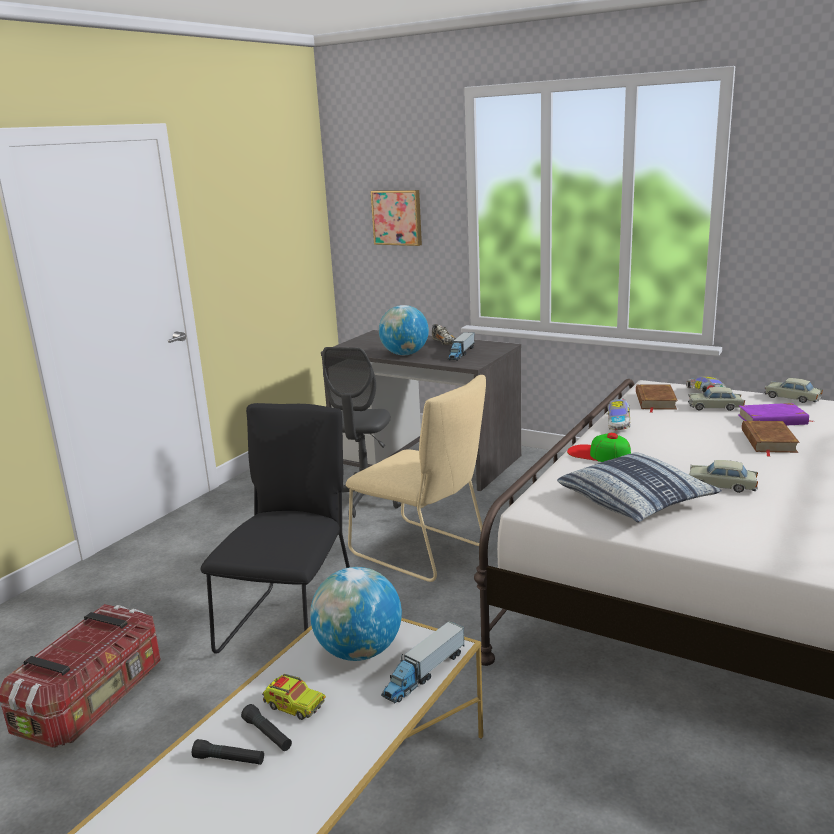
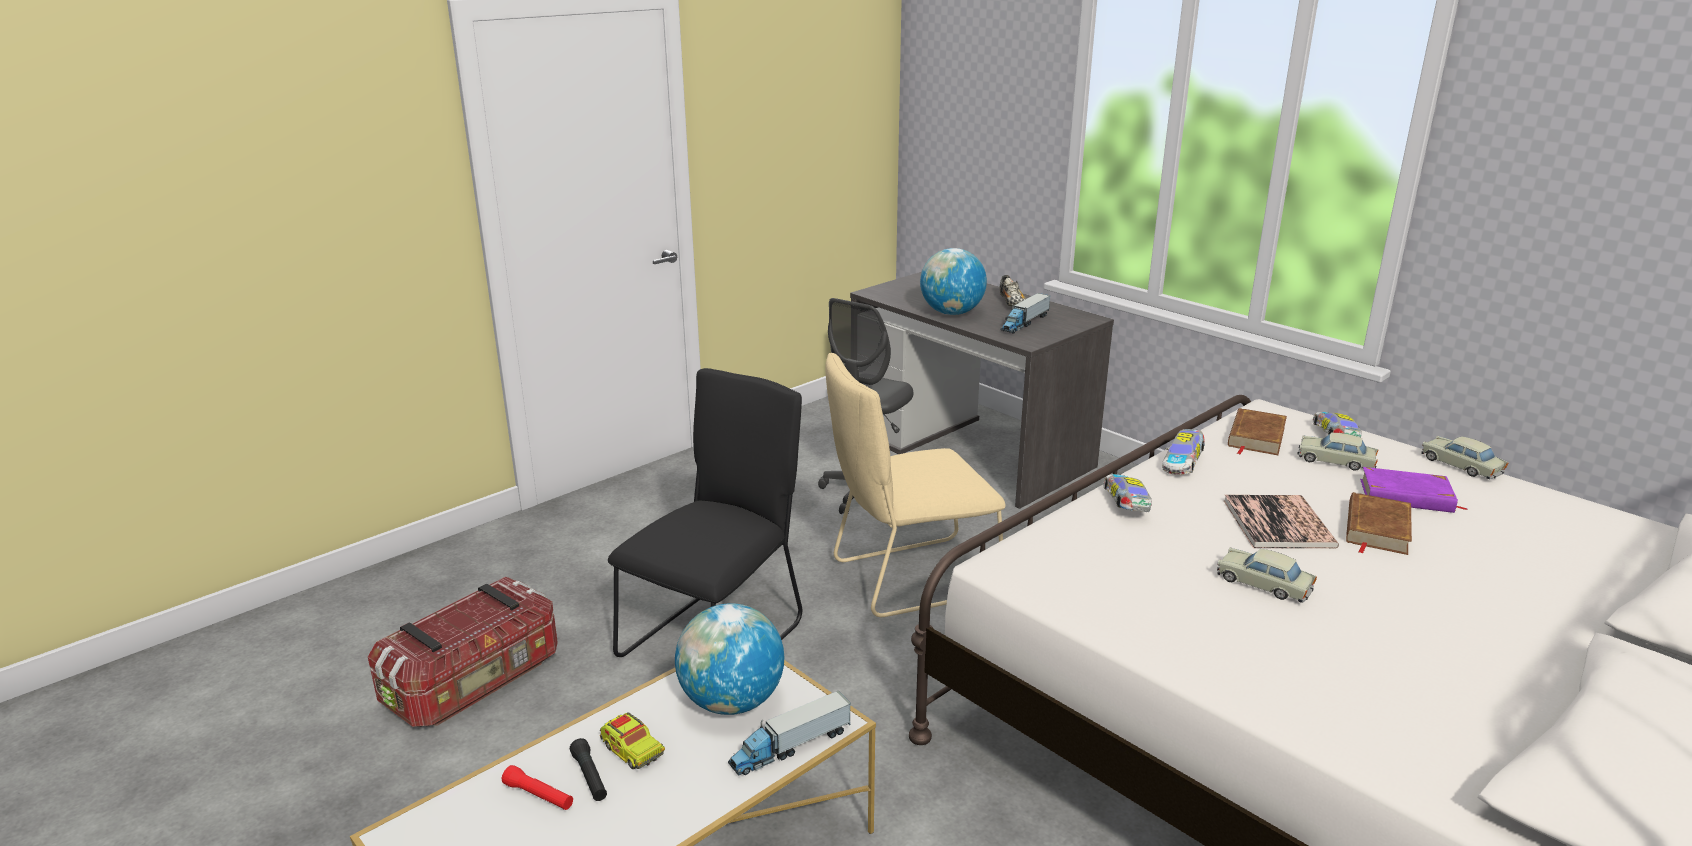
camera: 15 degrees right, 5 degrees up
(229, 760) = (539, 796): black flashlight -> red flashlight
(397, 217) = (983, 122): picture -> none
(423, 552) = (908, 578): beige chair -> beige chair turned 105 degrees clockwise
(598, 454) = (1126, 505): cap -> toy car
(636, 501) = (1133, 584): pillow -> none
(705, 448) = (1278, 523): none -> book

